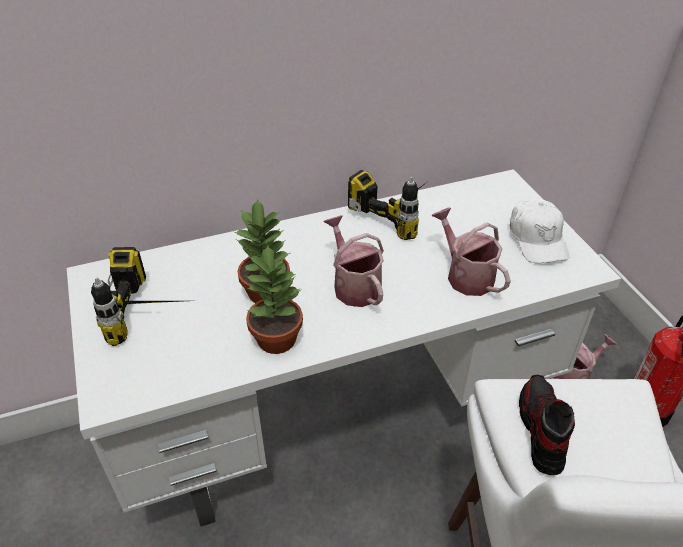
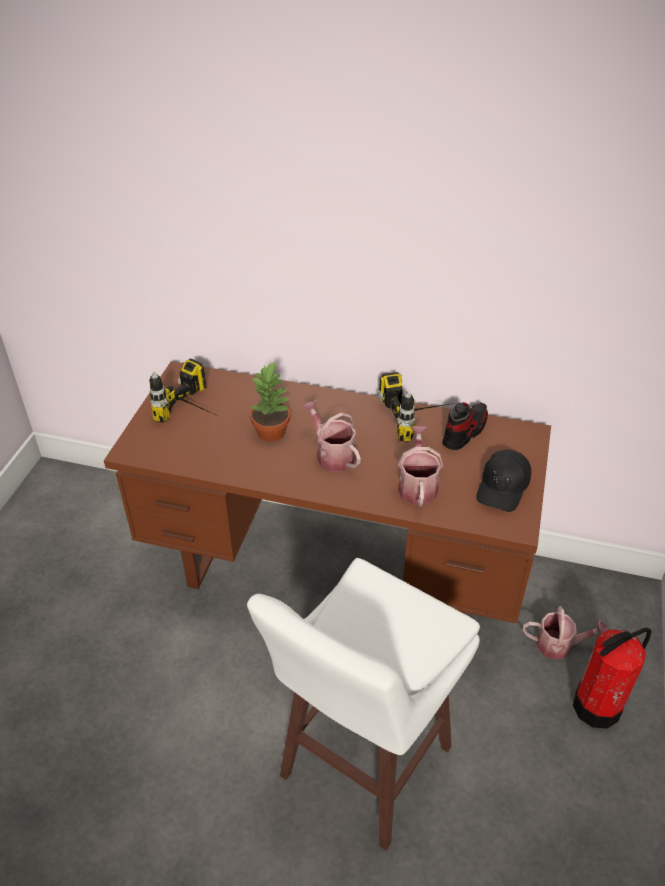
camera: 35 degrees right, 0 degrees up
(276, 338) = (250, 463): potted plant -> none
(341, 421) = (334, 574): white desk -> brown desk
(354, 285) = (332, 454): watering can -> watering can turned 45 degrees counterclockwise
(537, 239) = (503, 487): white cap -> black cap
(541, 430) = (359, 605): shoe -> shoe (464, 431)

